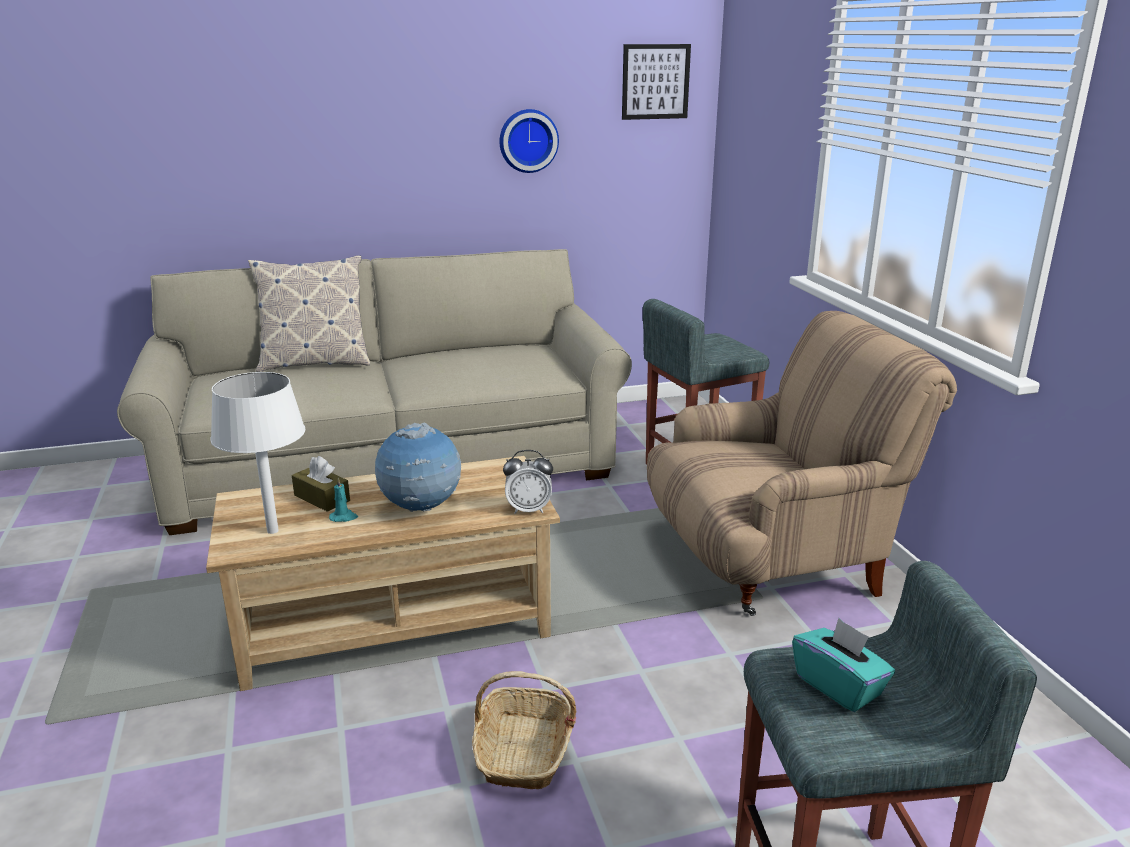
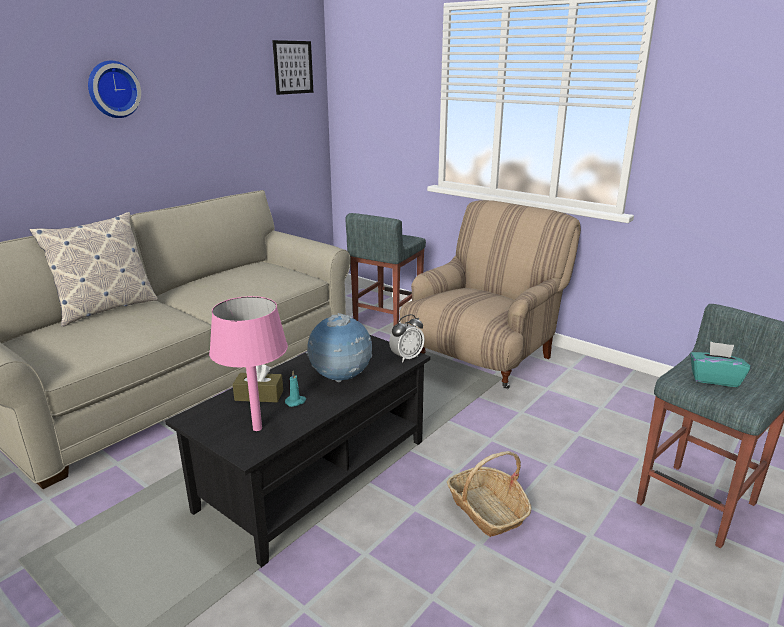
camera: 35 degrees left, 0 degrees up
(272, 531) = (257, 428): white table lamp -> pink table lamp
(395, 622) = (316, 474): beige coffee table -> black coffee table
(527, 140) = (220, 112): wall clock -> wall clock (112, 89)

